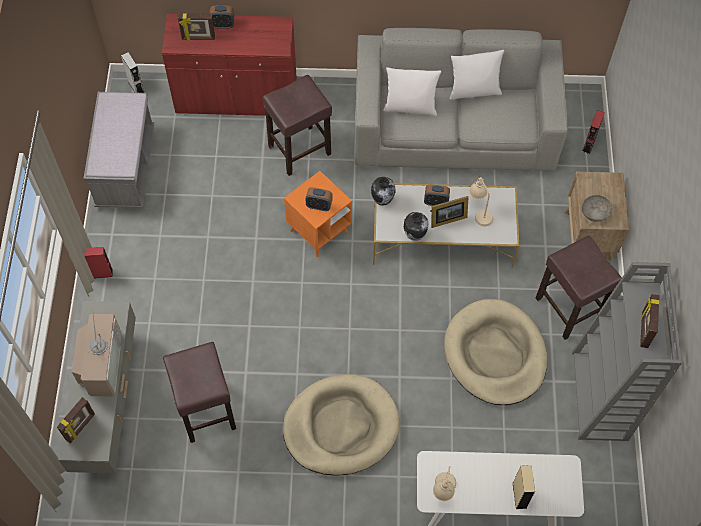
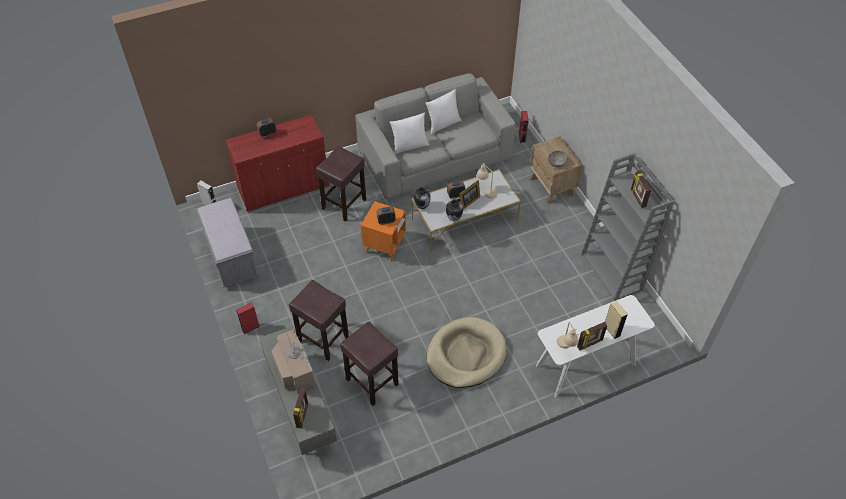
camera: 25 degrees left, 10 degrees down
(198, 38) = (255, 146): picture frame -> picture frame (590, 344)
(495, 354) = (536, 274): beige dog bed -> none
(567, 308) = (563, 231): brown stool -> brown stool (322, 339)

